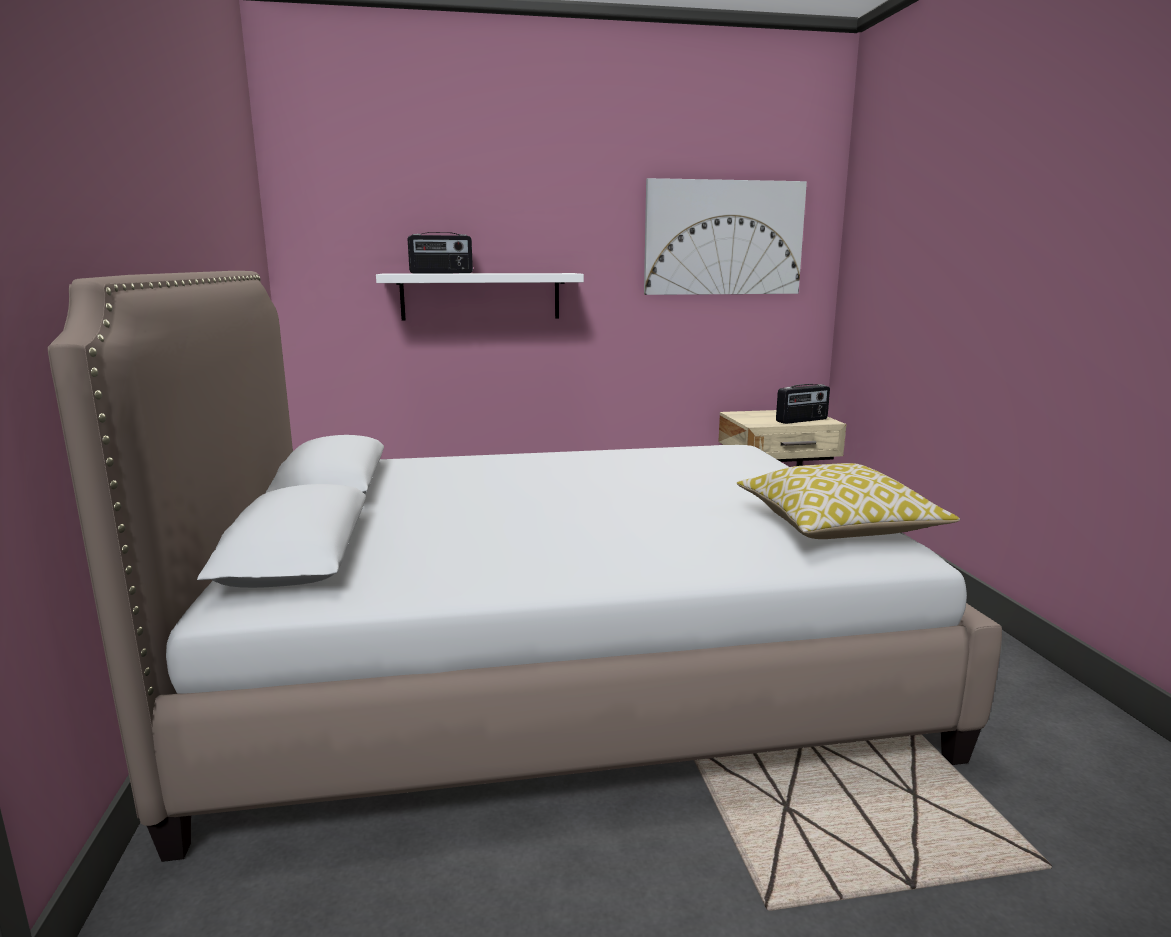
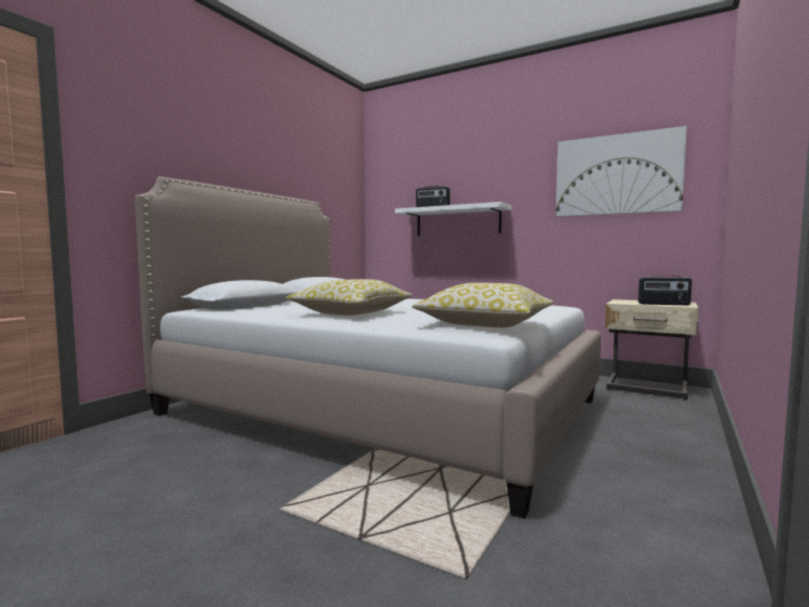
camera: 40 degrees right, 10 degrees down
(592, 537) = (351, 313): none -> pillow

